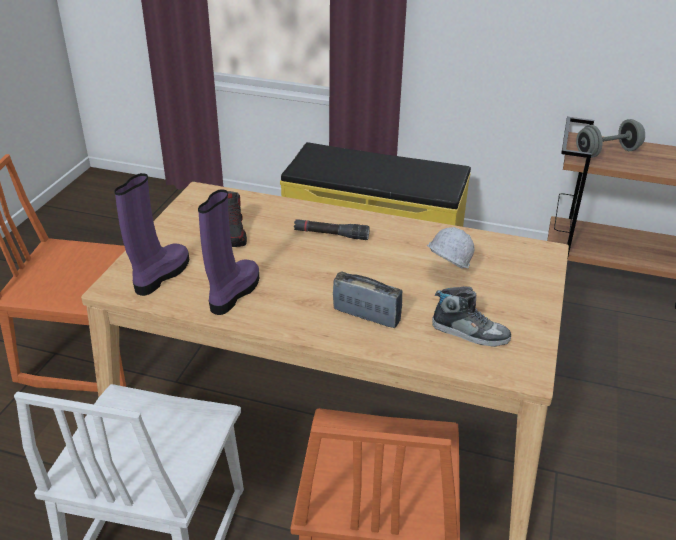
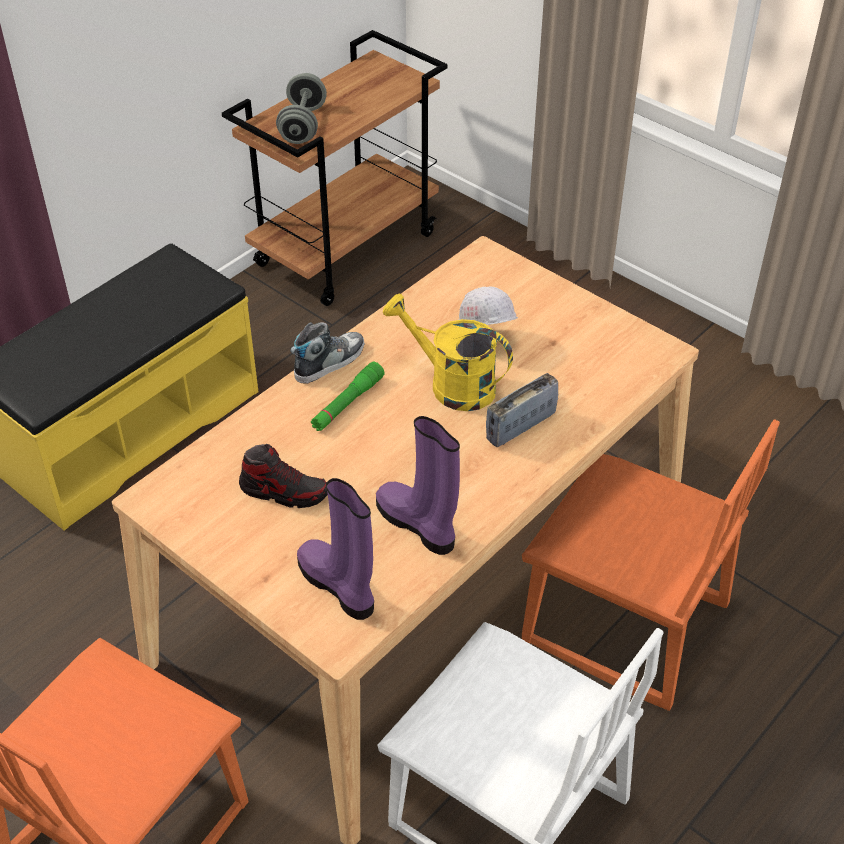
camera: 65 degrees left, 10 degrees up
(331, 235) = (347, 403): black flashlight -> green flashlight
(386, 272) = (451, 384): none -> yellow watering can
(470, 332) = (586, 362): shoe -> shoe (329, 361)

